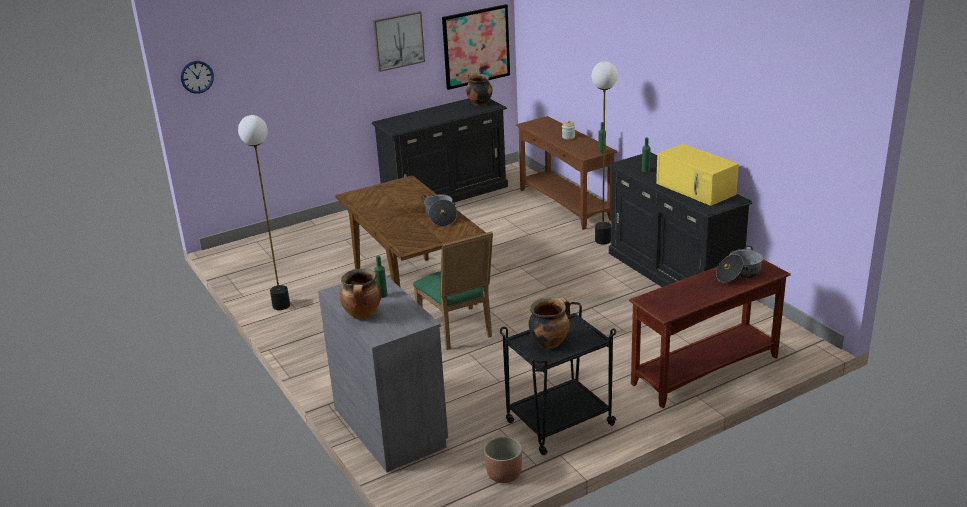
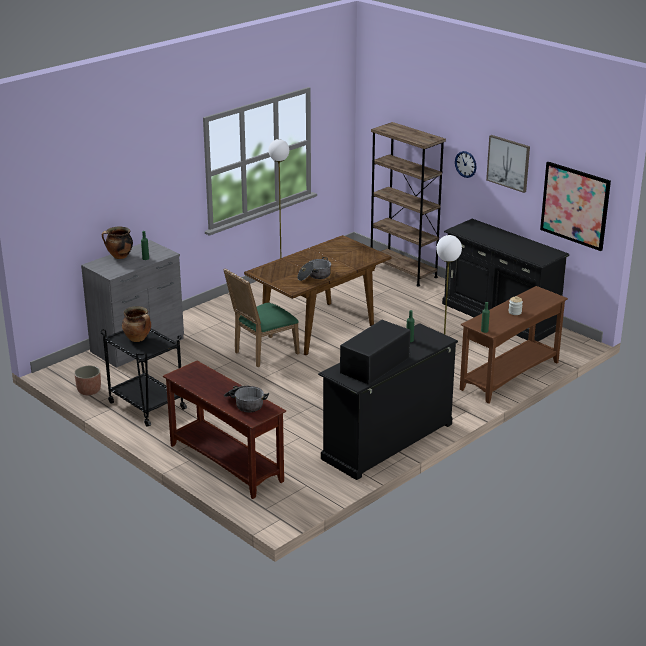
camera: 75 degrees right, 0 degrees up
(197, 77) = (370, 115): wall clock -> wall clock (465, 164)
(308, 229) = (403, 271): none -> brown bookcase
(479, 104) = (541, 254): cooking pot -> none
(696, 189) = (374, 365): yellow microwave -> black microwave

